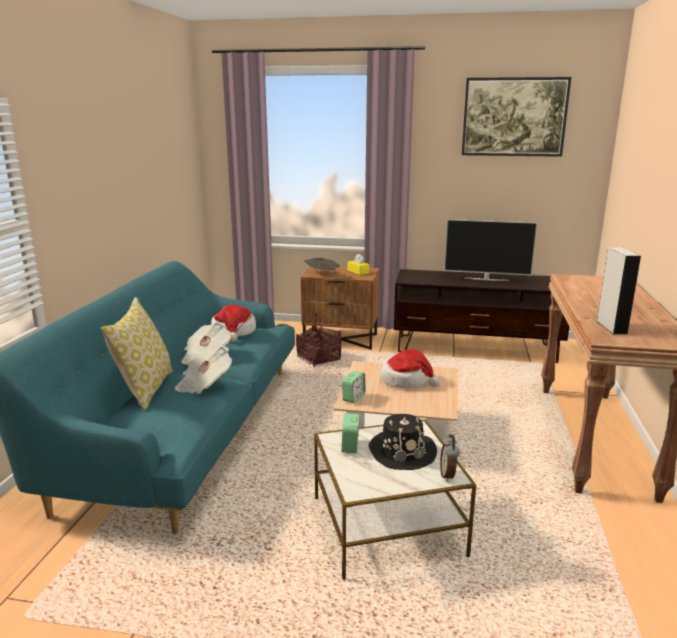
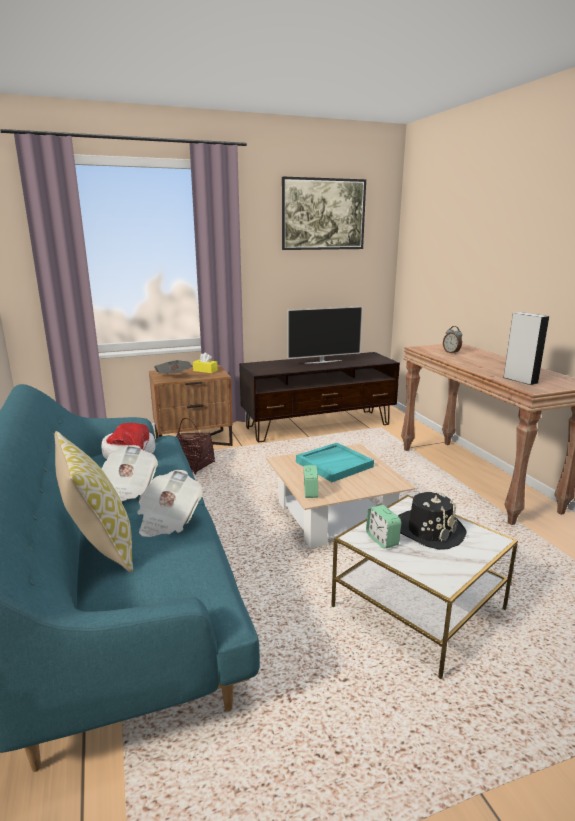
camera: 30 degrees left, 0 degrees up
(406, 380) = (334, 464): hat -> turquoise tray
(448, 475) = (490, 539): alarm clock -> alarm clock (451, 352)

